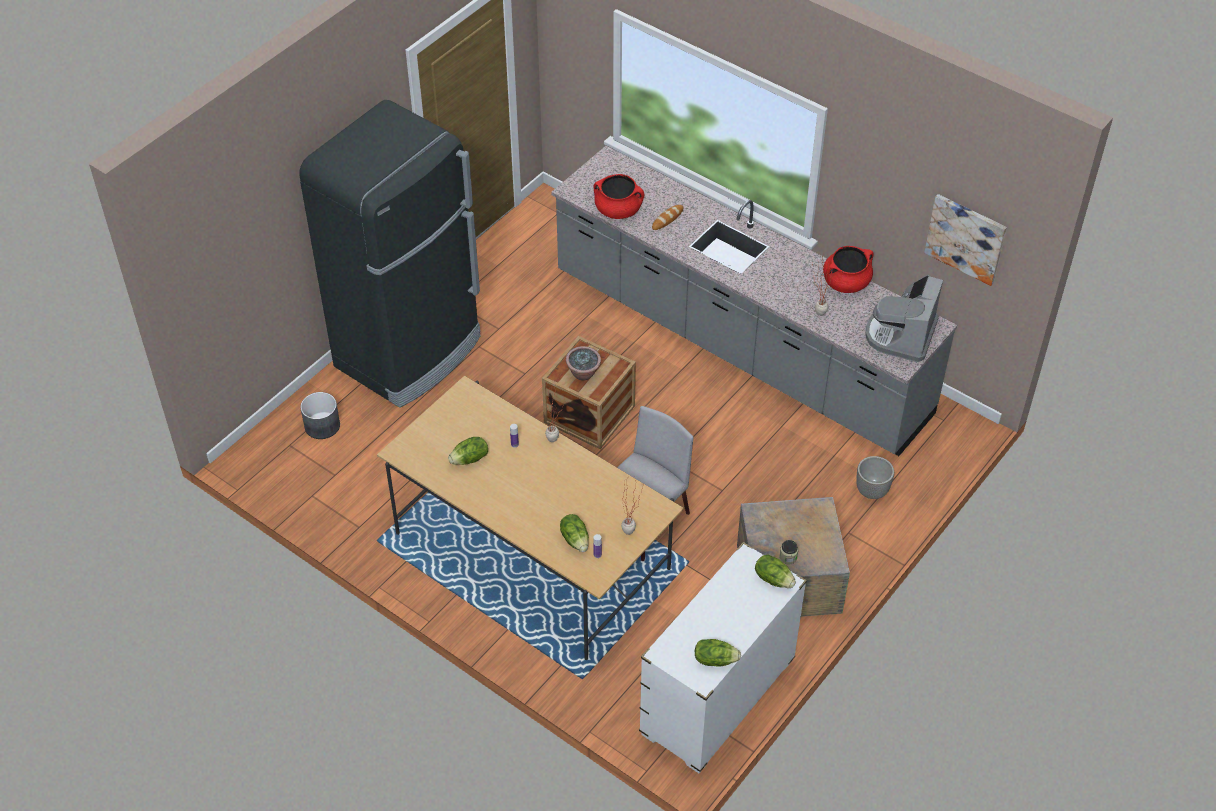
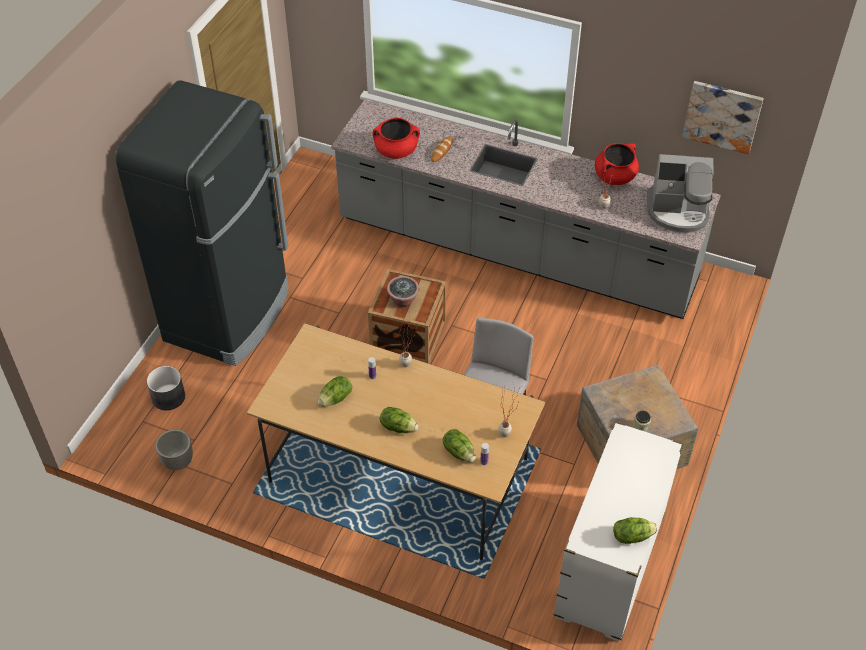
camera: 15 degrees left, 0 degrees up
(773, 579) = (654, 449): lettuce -> lettuce (398, 427)
(871, 491) = (672, 353): planter -> planter (177, 462)
(901, 335) = (678, 212): coffee machine -> coffee machine turned 90 degrees counterclockwise

